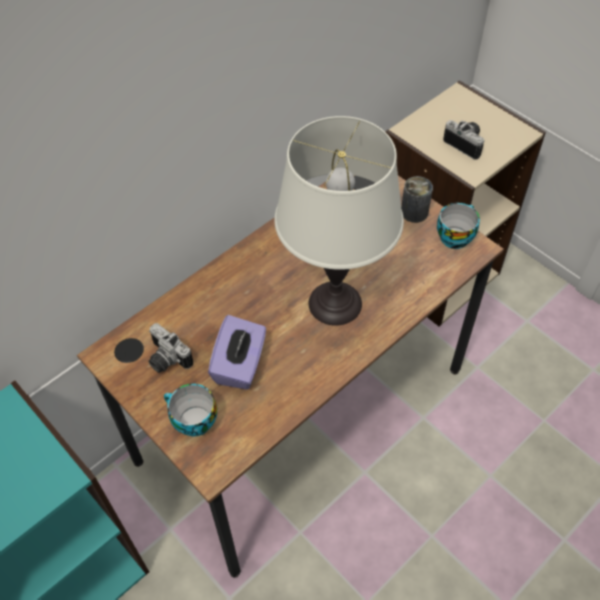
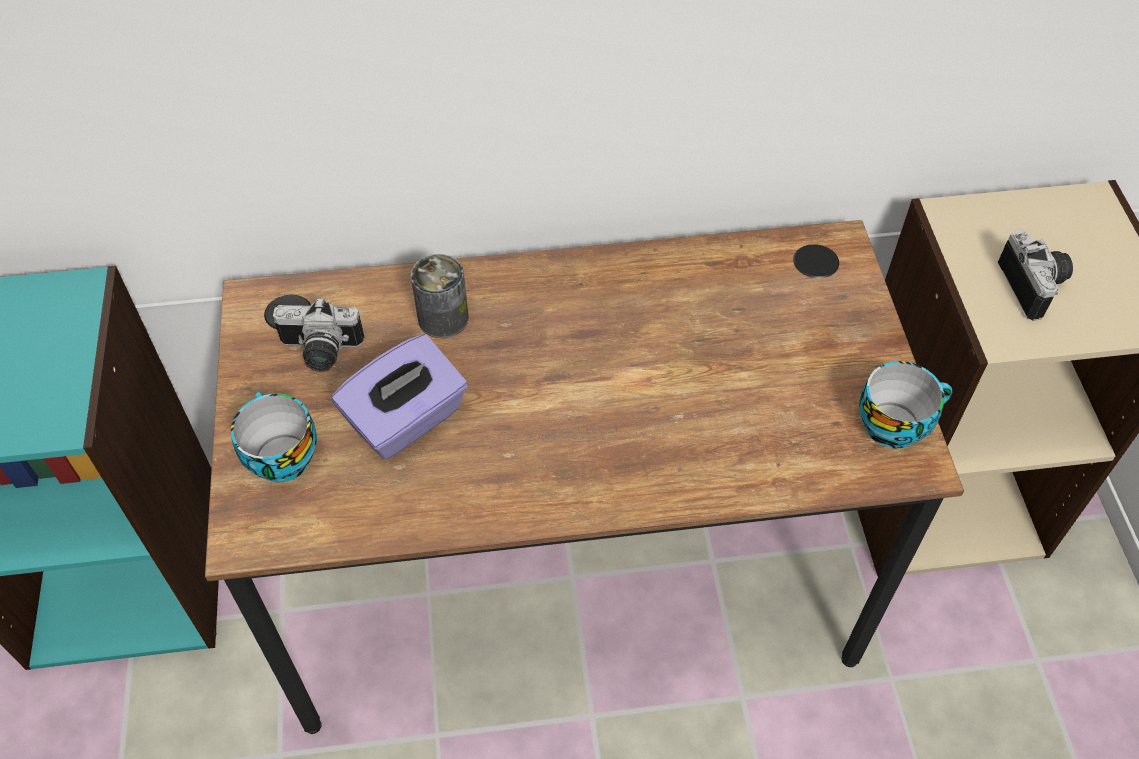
camera: 35 degrees right, 0 degrees up
(166, 359) = (320, 352): camera -> camera turned 75 degrees counterclockwise
(335, 303) = (614, 415): white table lamp -> none
(414, 212) = (860, 349): can -> can (443, 318)

